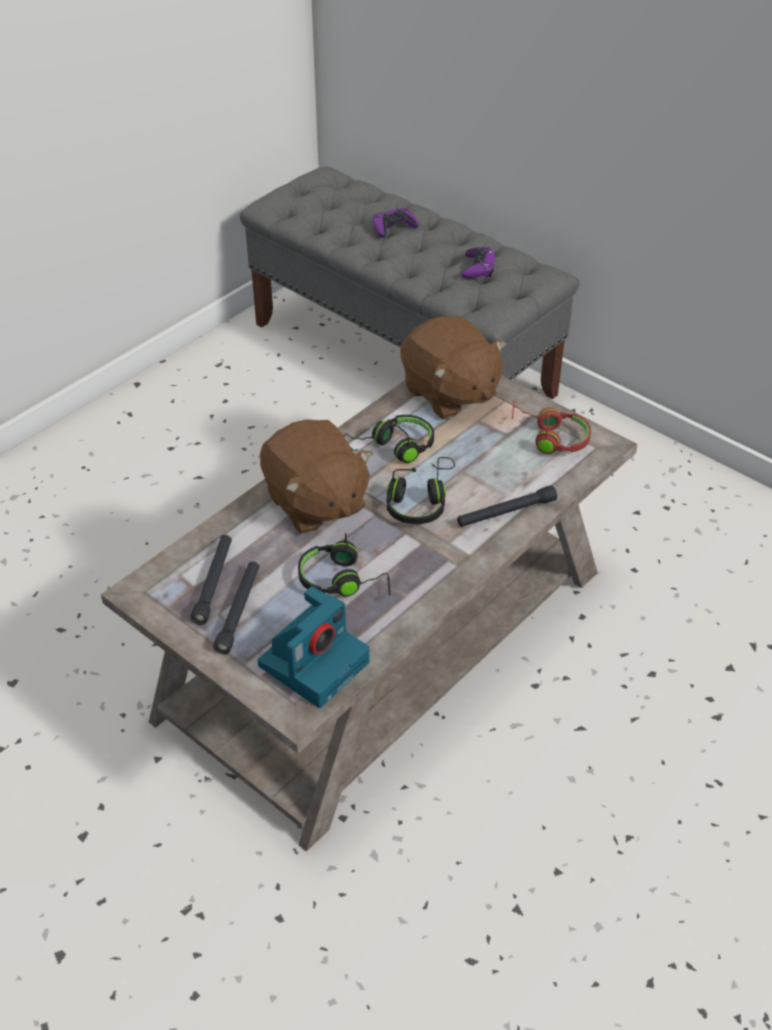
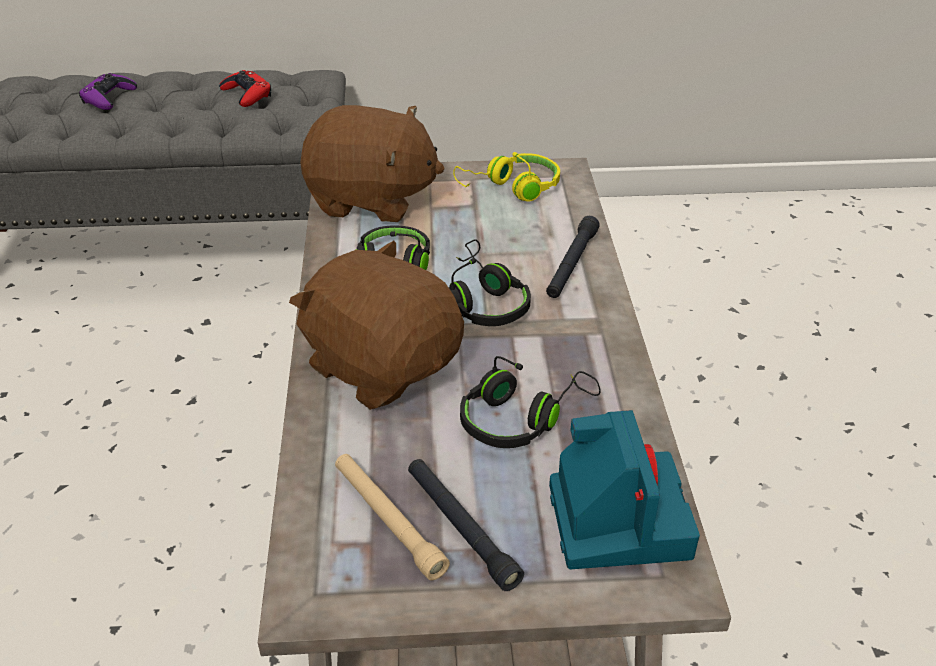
camera: 45 degrees left, 5 degrees down
(213, 583) = (388, 520): black flashlight -> beige flashlight
(315, 503) = (382, 366): brown plush toy -> brown plush toy turned 150 degrees counterclockwise
(478, 267) = (247, 94): purple game controller -> red game controller
(549, 437) = (512, 188): red headphones -> yellow headphones

